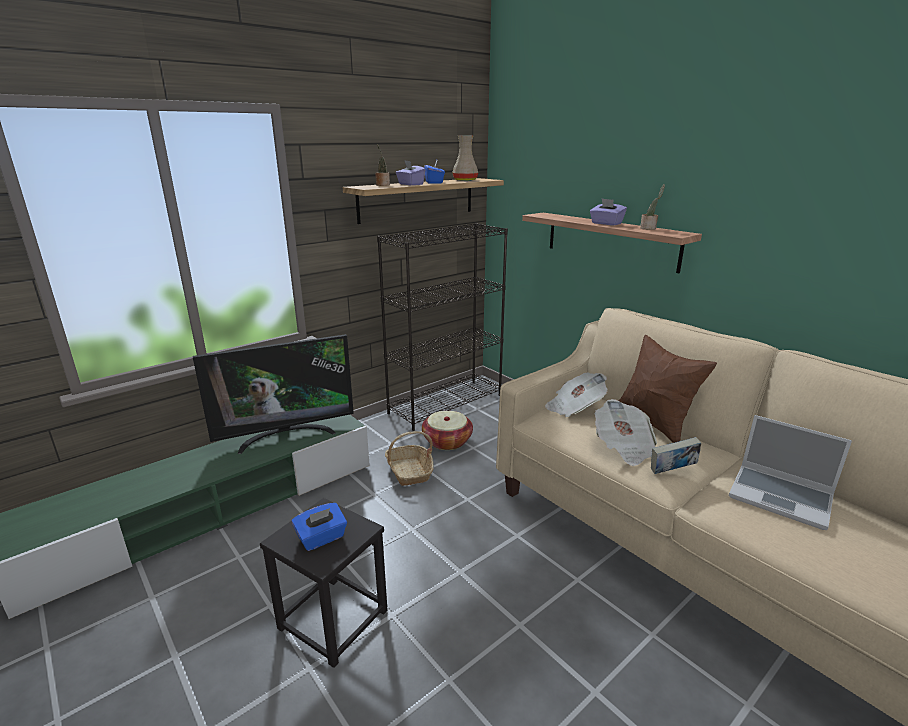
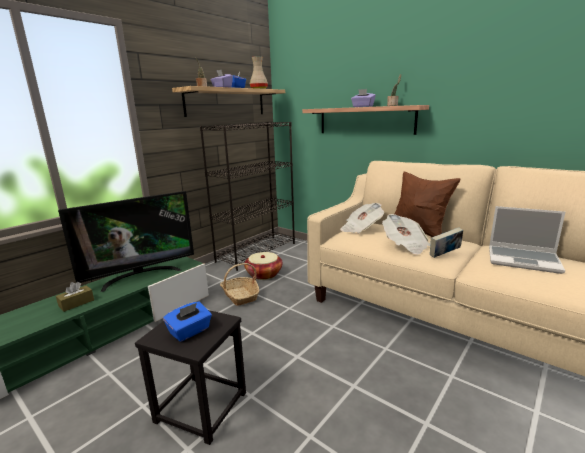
camera: 10 degrees left, 5 degrees down
(209, 467) = (76, 303): none -> brown tissue box

